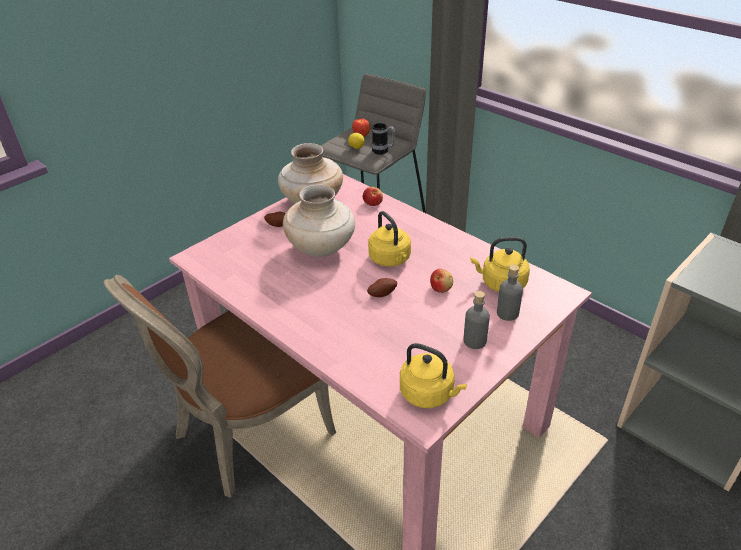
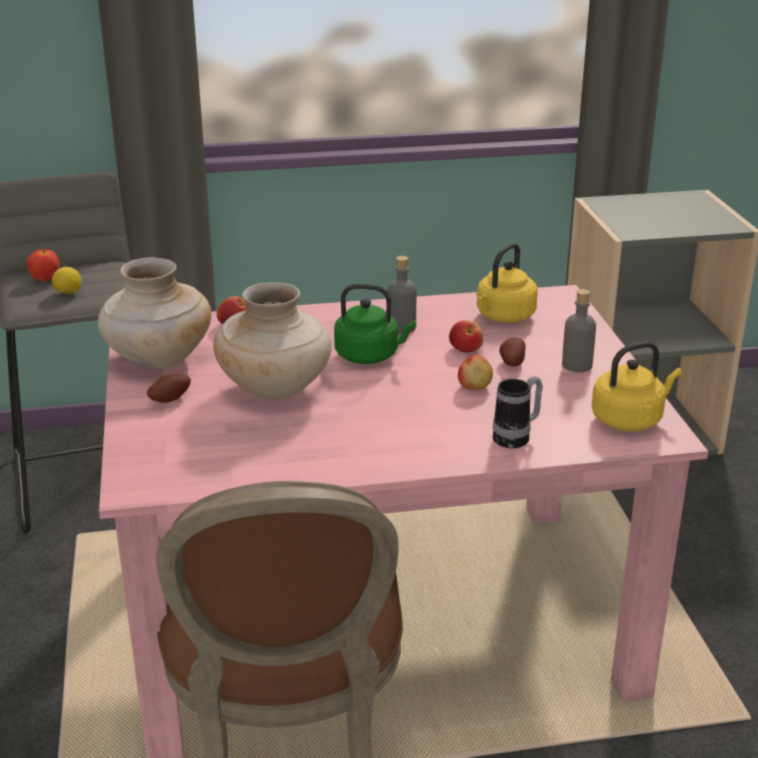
camera: 55 degrees left, 10 degrees down
(382, 293) = (427, 384): potato -> potato (511, 363)
(383, 151) = (114, 281): mug -> mug (517, 437)
(391, 260) = (370, 356): yellow kettle -> green kettle
(399, 312) = (475, 386): none -> apple
(507, 313) = (555, 333): grey bottle -> grey bottle (401, 328)

